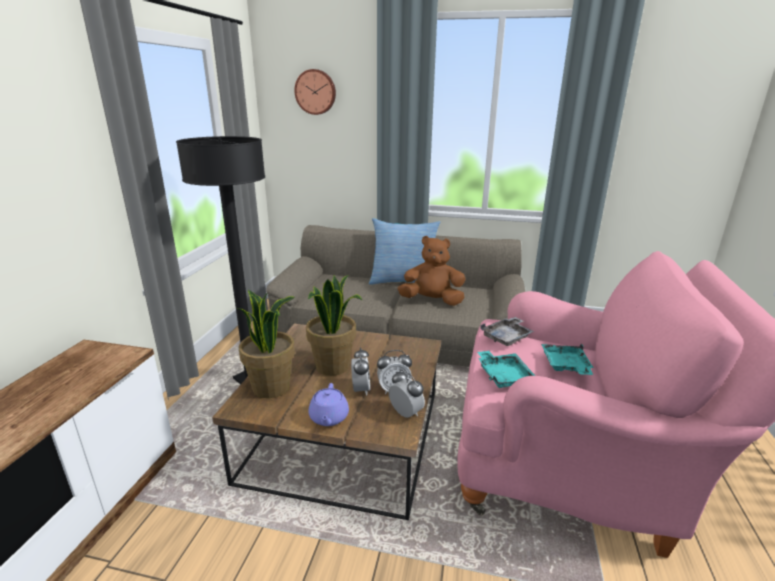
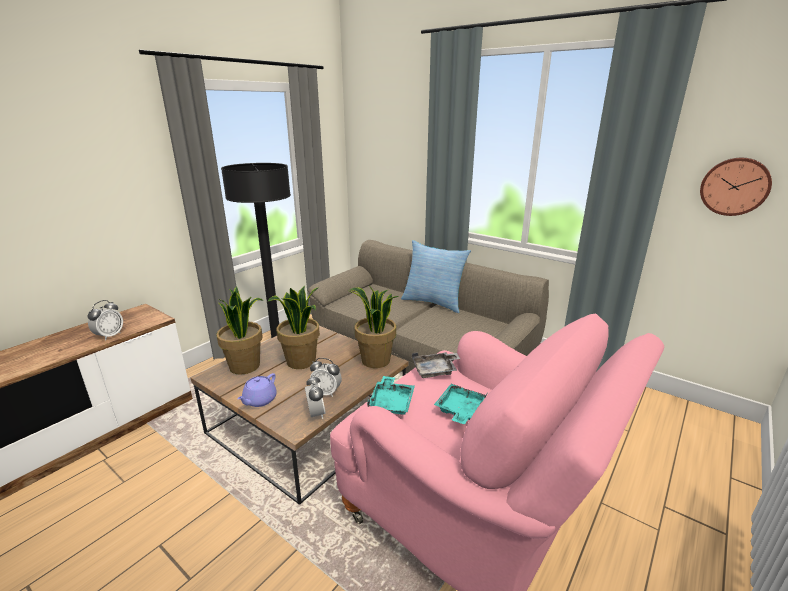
camera: 25 degrees right, 0 degrees up
(315, 92) = (386, 124): wall clock -> wall clock (734, 186)
(361, 389) = (303, 385): alarm clock -> alarm clock (110, 336)
(410, 347) = (375, 361): none -> potted plant
(432, 301) = (440, 324): brown plush toy -> none

